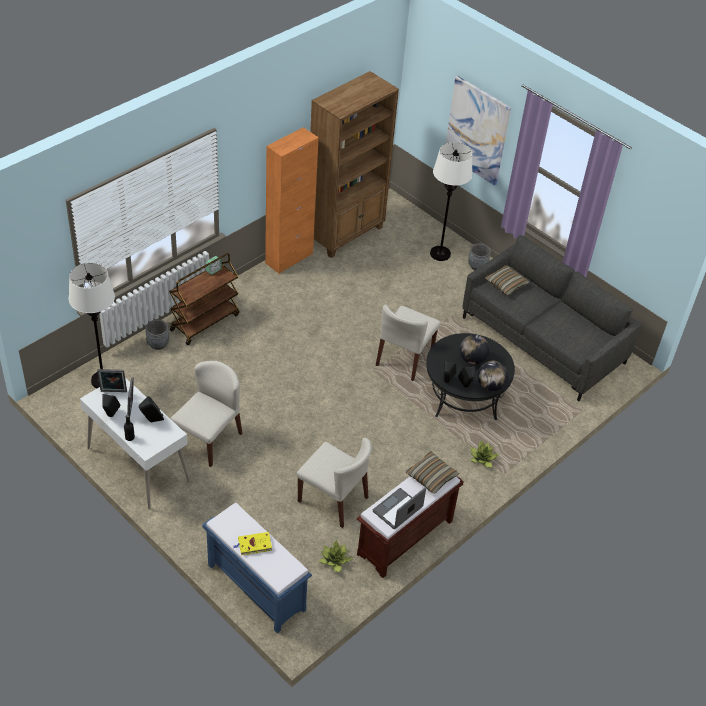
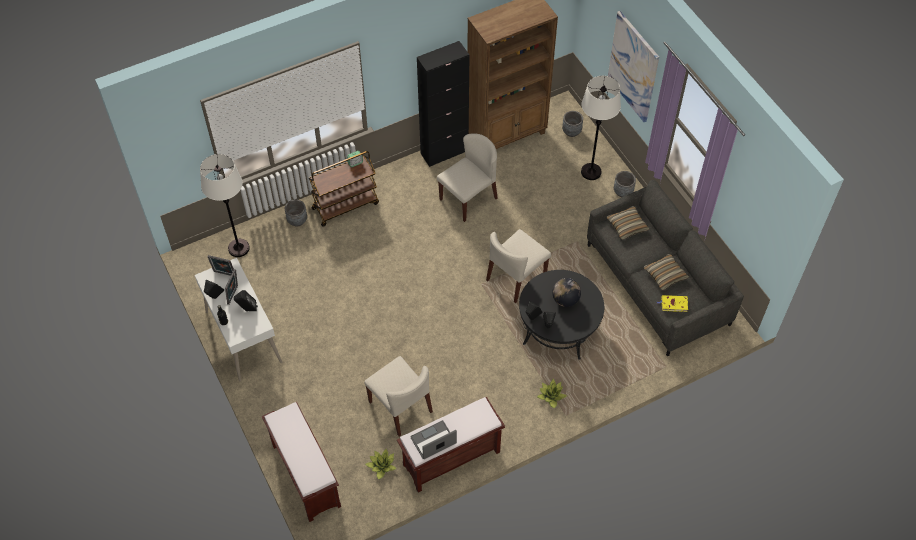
camera: 20 degrees right, 10 degrees up
(208, 439) = (311, 325): beige chair -> beige chair (468, 198)
(253, 545) = (296, 446): yellow book -> yellow book (673, 304)
(255, 587) = (305, 475): blue bench -> brown bench
(289, 258) = (444, 152): orange cabinet -> black cabinet
(407, 222) = (571, 131): none -> grey planter
(431, 476) = (475, 415): pillow -> pillow (665, 275)
(490, 386) = (572, 331): globe -> none

